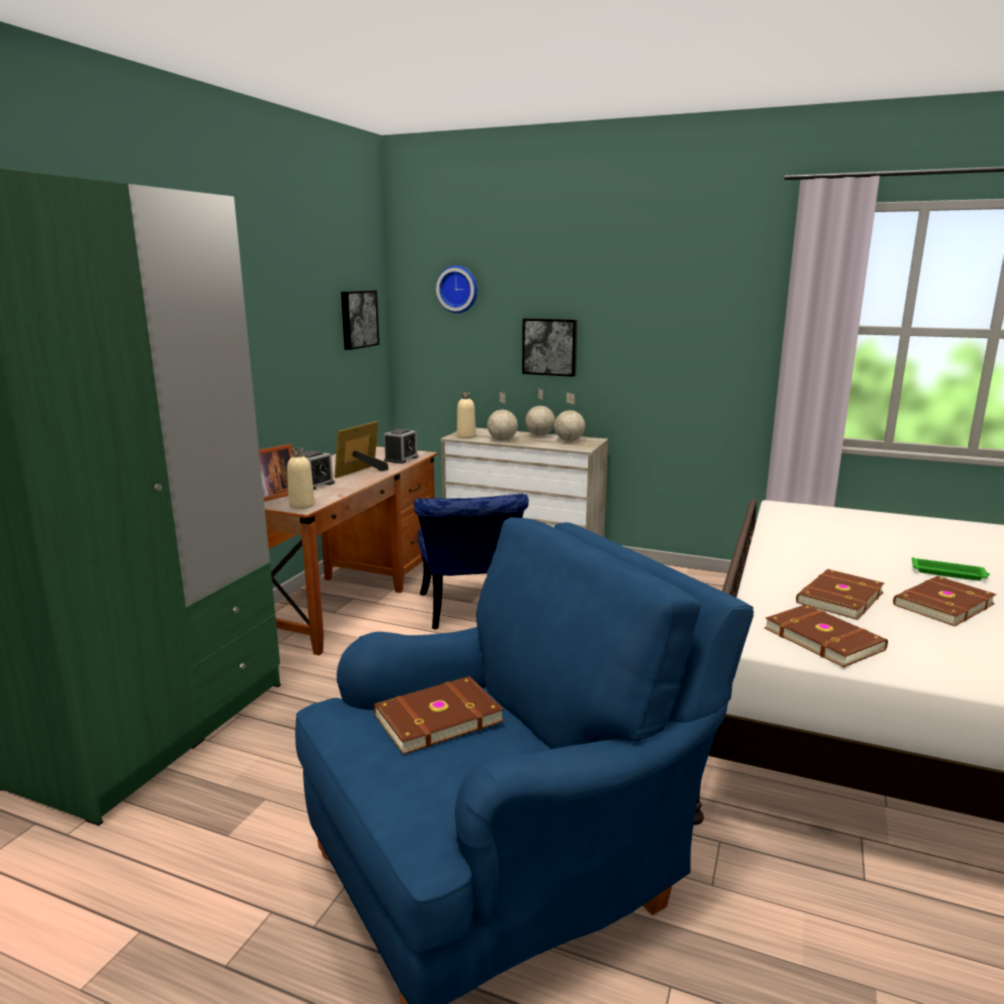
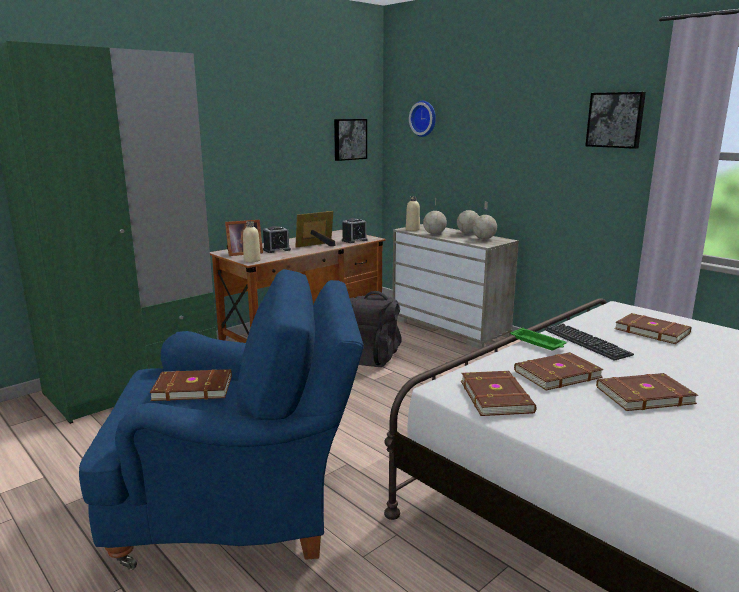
camera: 25 degrees right, 0 degrees up
(468, 613) = (372, 356): blue chair -> black backpack
(550, 346) = (482, 164): picture -> picture (615, 120)
(812, 553) = (586, 342): none -> keyboard
(848, 529) = (652, 331): none -> brown book
(949, 573) = (693, 376): green tray -> green tray (538, 342)

